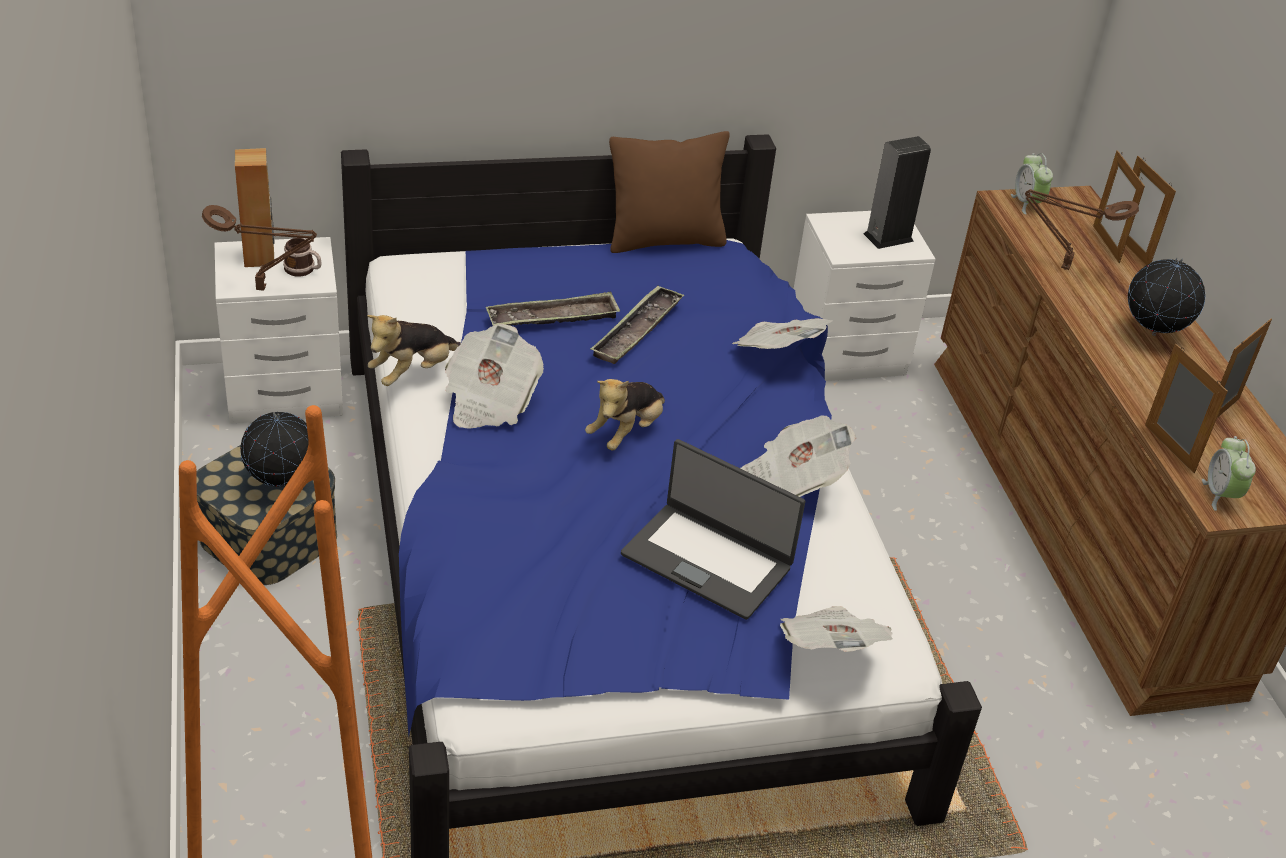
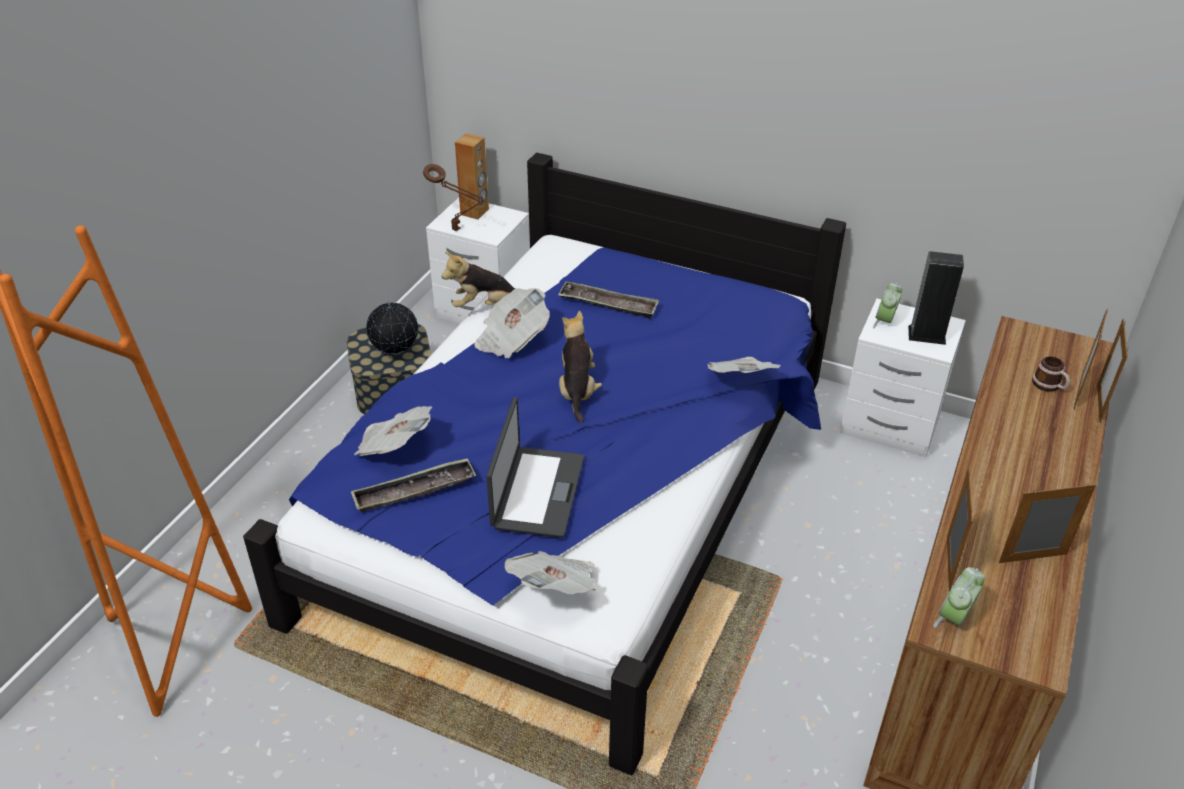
camera: 40 degrees right, 0 degrees up
(303, 270) = (491, 227): mug -> mug (1049, 386)
(626, 432) = (577, 392): plush toy -> plush toy turned 105 degrees clockwise
(637, 330) = (654, 331): tray -> tray (414, 490)
(664, 240) = (743, 281): brown pillow -> none
(707, 560) = (536, 492): laptop -> laptop turned 150 degrees counterclockwise
(792, 481) = (654, 468): newspaper -> newspaper (394, 447)
(1027, 203) = (1037, 338): alarm clock -> alarm clock (885, 321)
(1062, 266) = (1013, 394): brown table lamp -> none
(1152, 334) = (1039, 473): globe -> none

